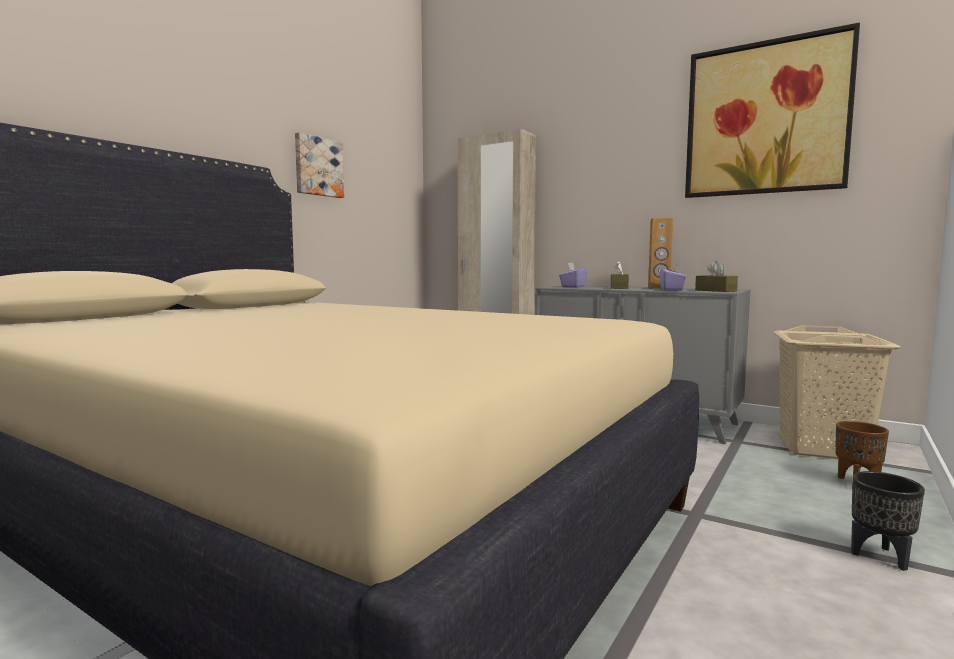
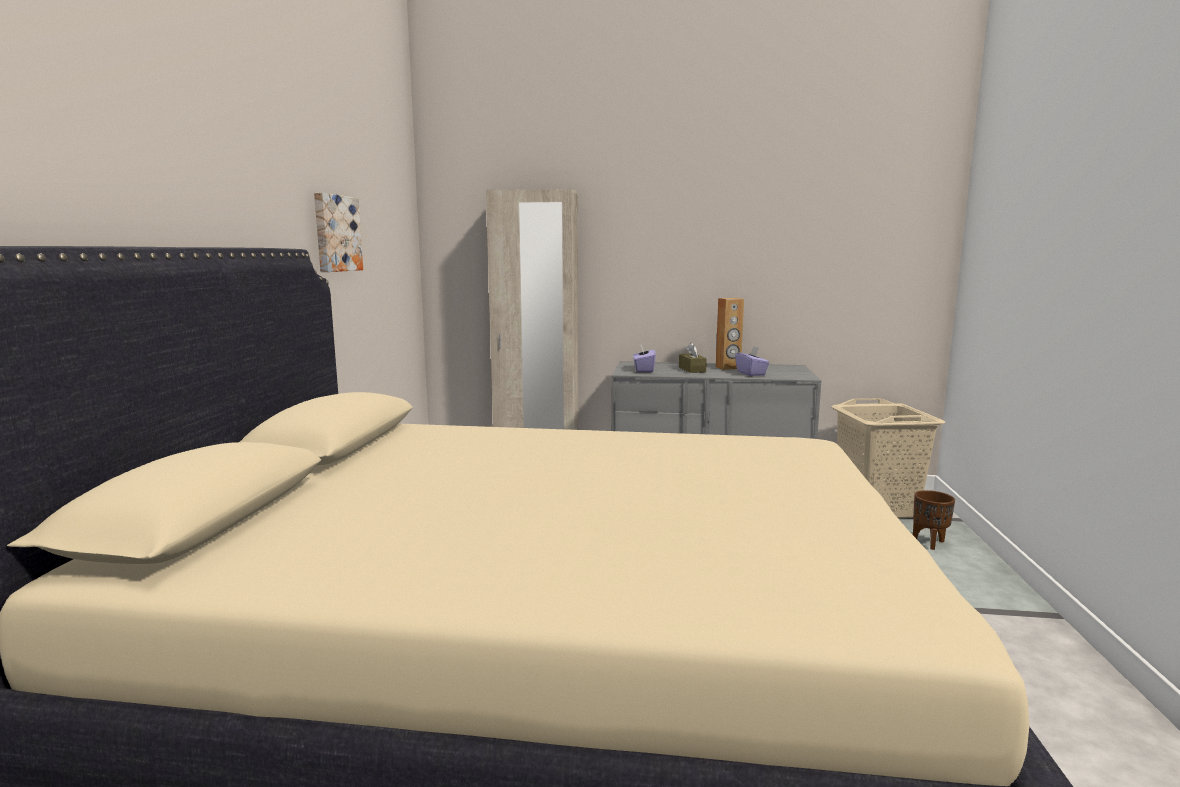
camera: 25 degrees left, 5 degrees up
(715, 291) = (792, 374): brown tissue box -> none
(765, 119) = (817, 202): picture -> none
(879, 556) = (997, 611): black planter -> none

